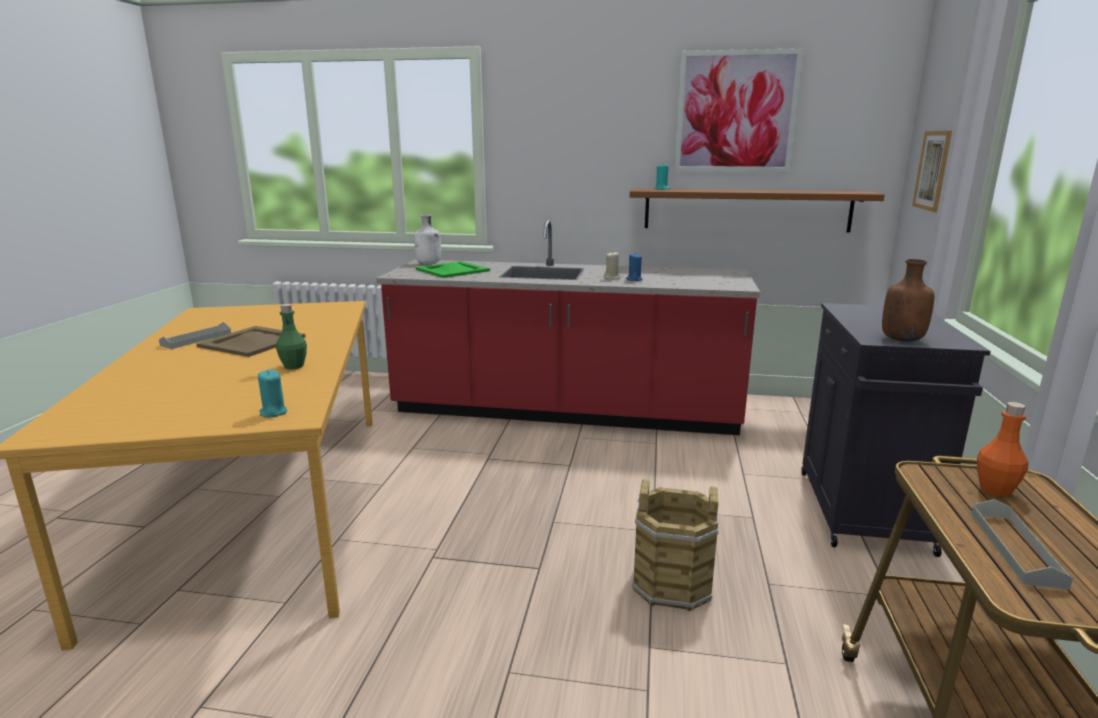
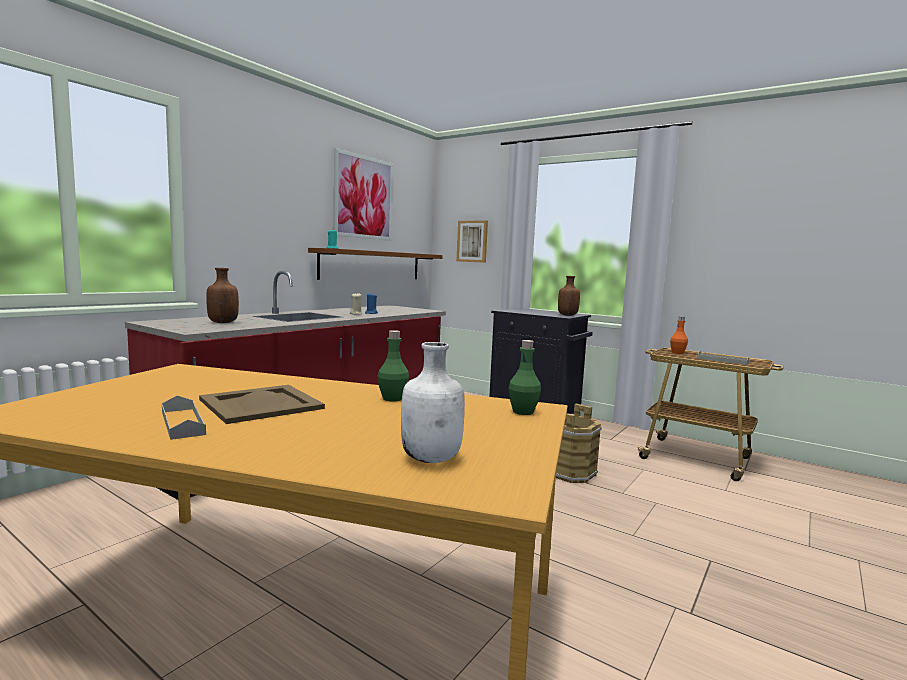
camera: 65 degrees left, 10 degrees down
(273, 412) = (523, 412): turquoise candle -> green bottle
(429, 264) = (168, 322): white bottle -> white bottle (432, 459)
(452, 270) = (222, 322): green tray -> brown bottle

